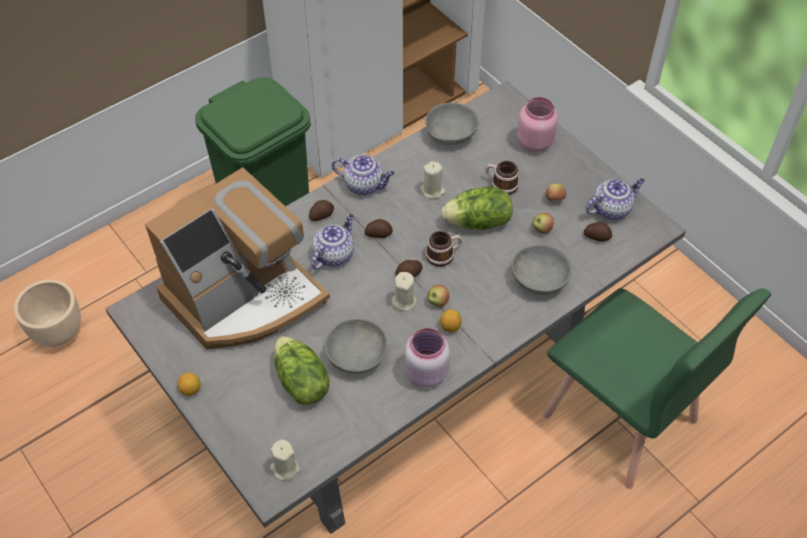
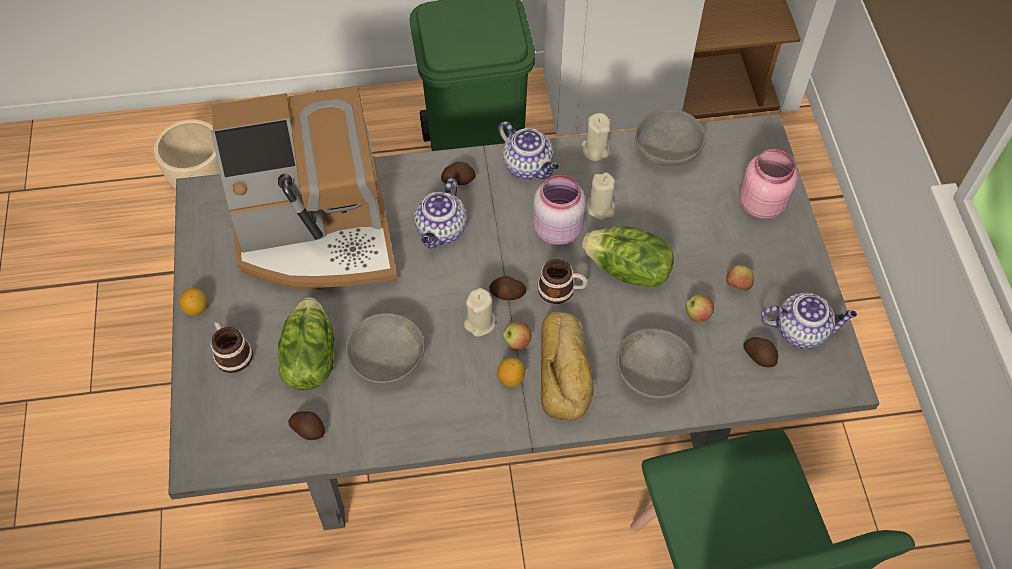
camera: 30 degrees right, 5 degrees up
(285, 468) = (229, 446): beige candle -> beige candle (595, 150)
(334, 254) = (441, 231): teapot -> teapot turned 135 degrees clockwise
(378, 233) = (505, 230): potato -> potato (308, 429)
(425, 372) = (447, 417): pink jar -> pink jar (557, 228)
(481, 303) = (565, 369): none -> bread
(501, 184) = (685, 237): mug -> mug (231, 352)

